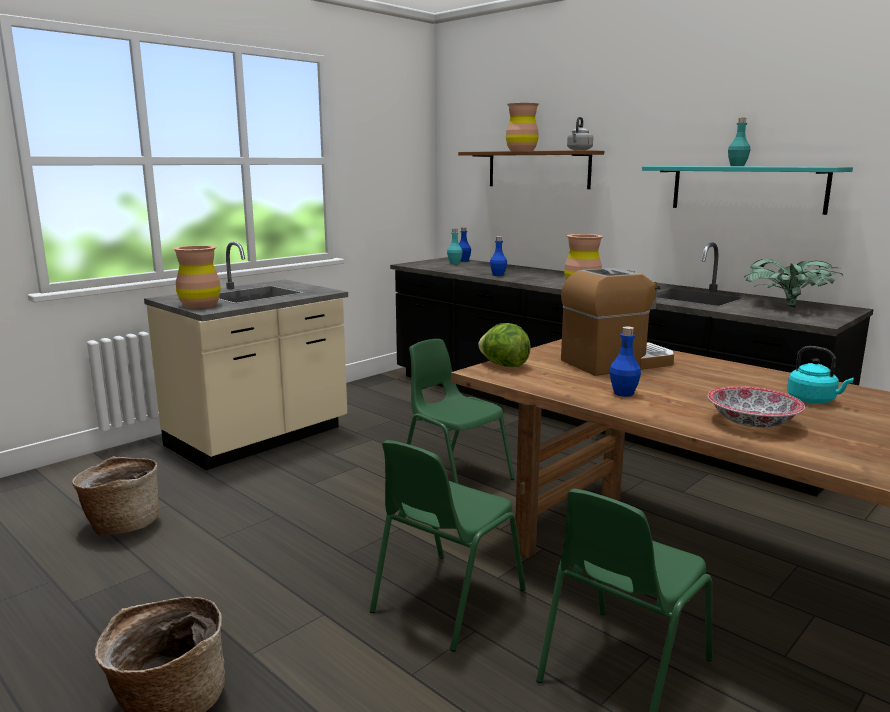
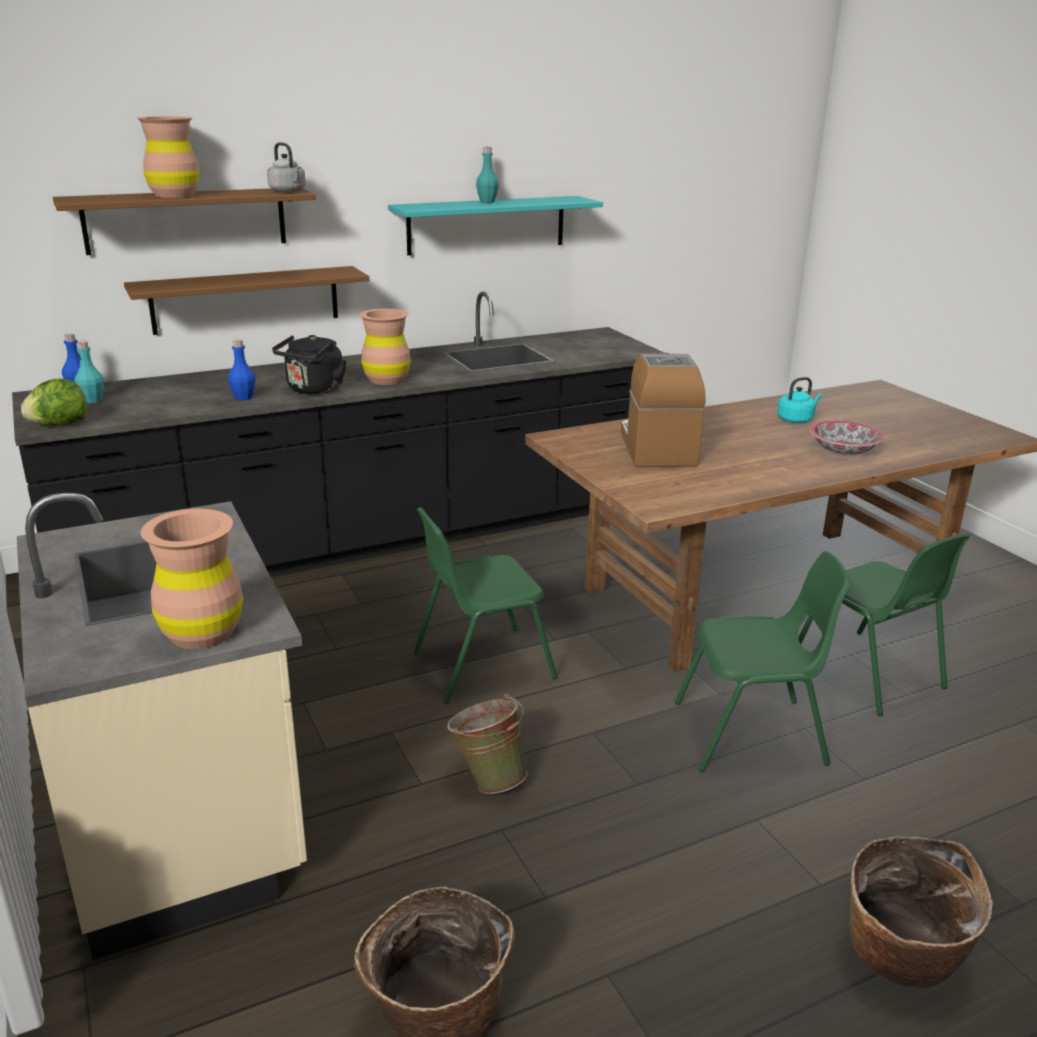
camera: 70 degrees left, 10 degrees up
(326, 502) = (488, 779): none -> green bucket
(445, 601) = (752, 734): green chair -> green chair turned 60 degrees counterclockwise
(503, 365) = (638, 494): lettuce -> lettuce (59, 425)
(533, 280) = (313, 390): none -> black kettle
(562, 225) = (246, 299): none -> brown shelf
(623, 393) = (756, 469): blue bottle -> none
(787, 307) = (577, 344): potted plant -> none

